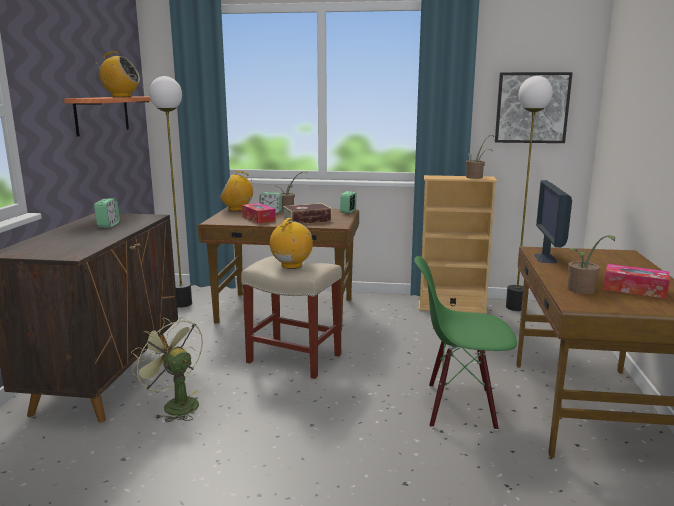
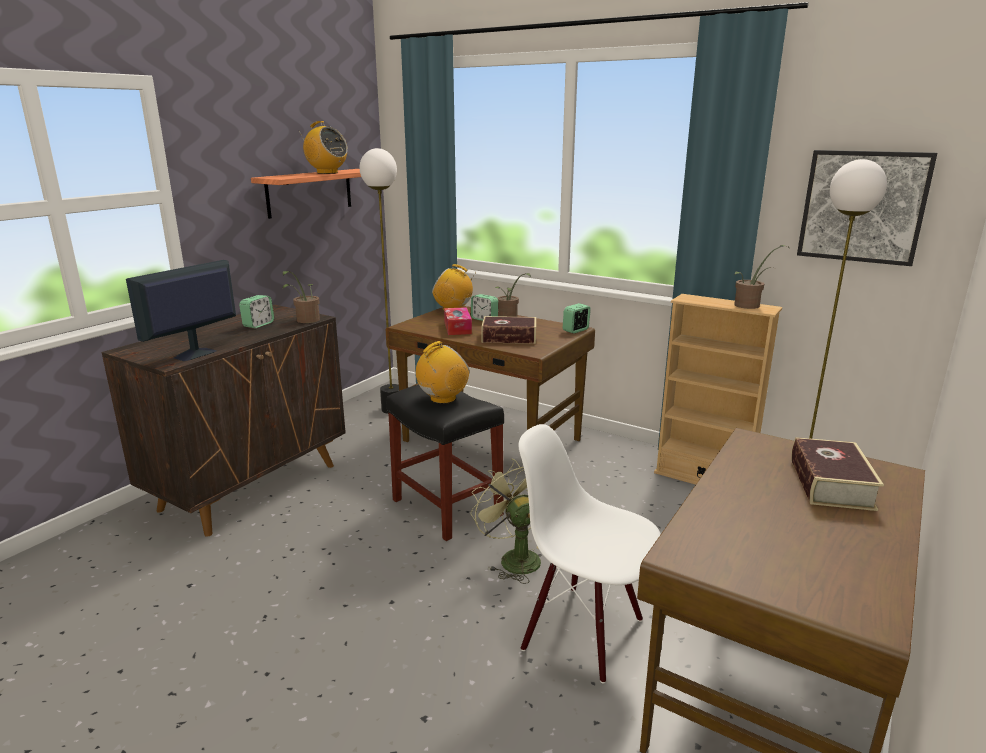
camera: 25 degrees right, 5 degrees up
(175, 405) = (283, 535): green fan -> green fan (514, 557)
(293, 358) = (445, 507): beige stool -> black stool
(460, 407) = (583, 632): green chair -> white chair
(545, 258) = (745, 458): monitor -> monitor (194, 354)
(582, 291) = (721, 532): potted plant -> potted plant (305, 321)
(602, 262) = (830, 484): none -> book
(634, 289) = (814, 550): tissue box -> none

